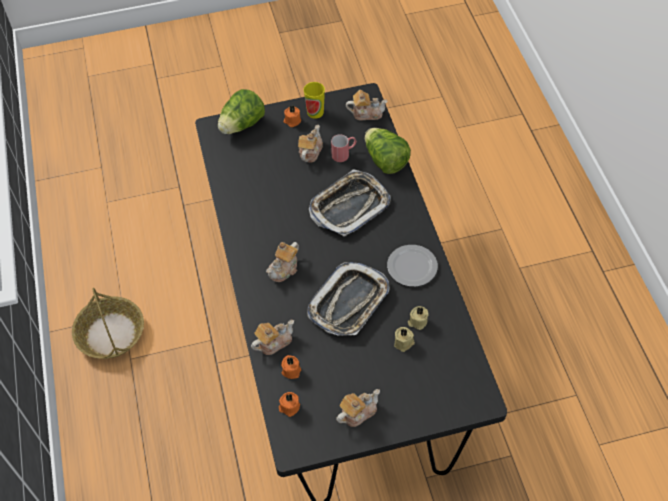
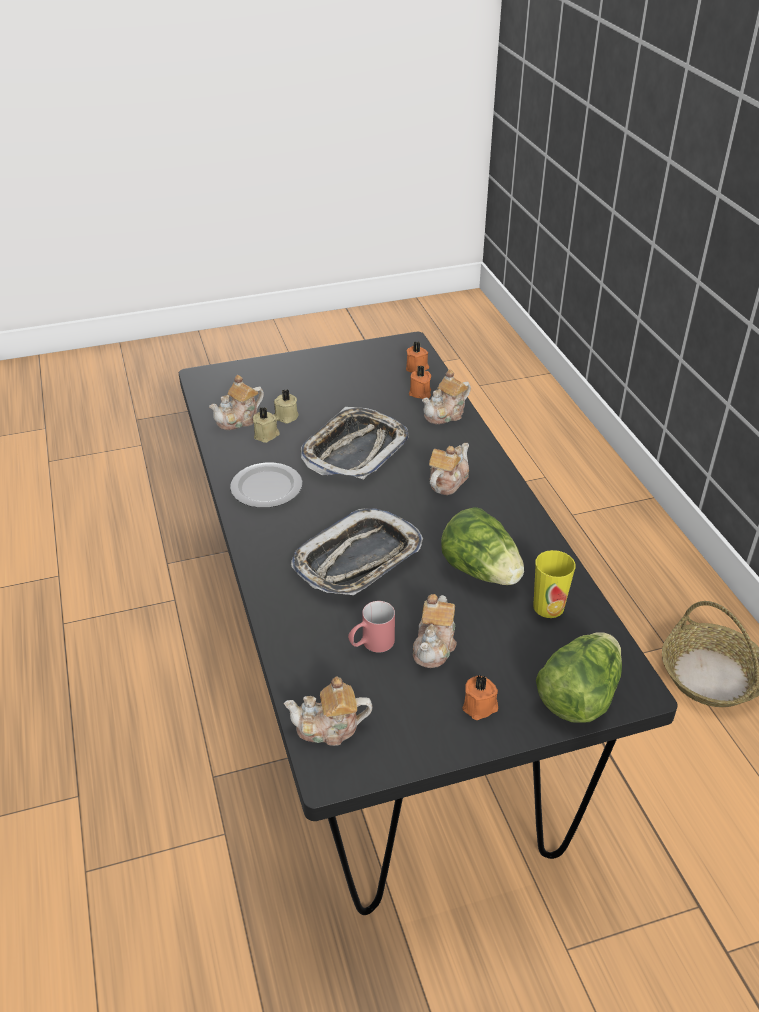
camera: 175 degrees right, 15 degrees down
(315, 112) = (436, 728): cup -> cup (548, 607)
(357, 412) = (342, 366): teapot -> teapot (239, 420)
(385, 161) = (295, 633): lettuce -> lettuce (481, 571)

